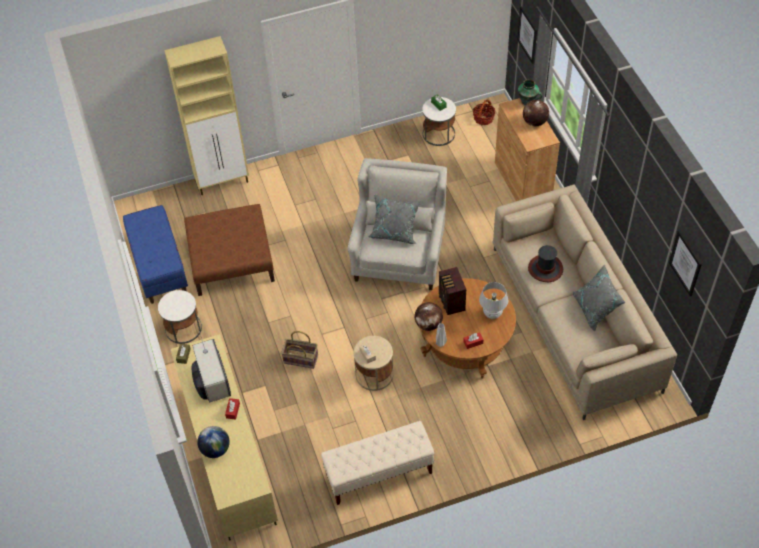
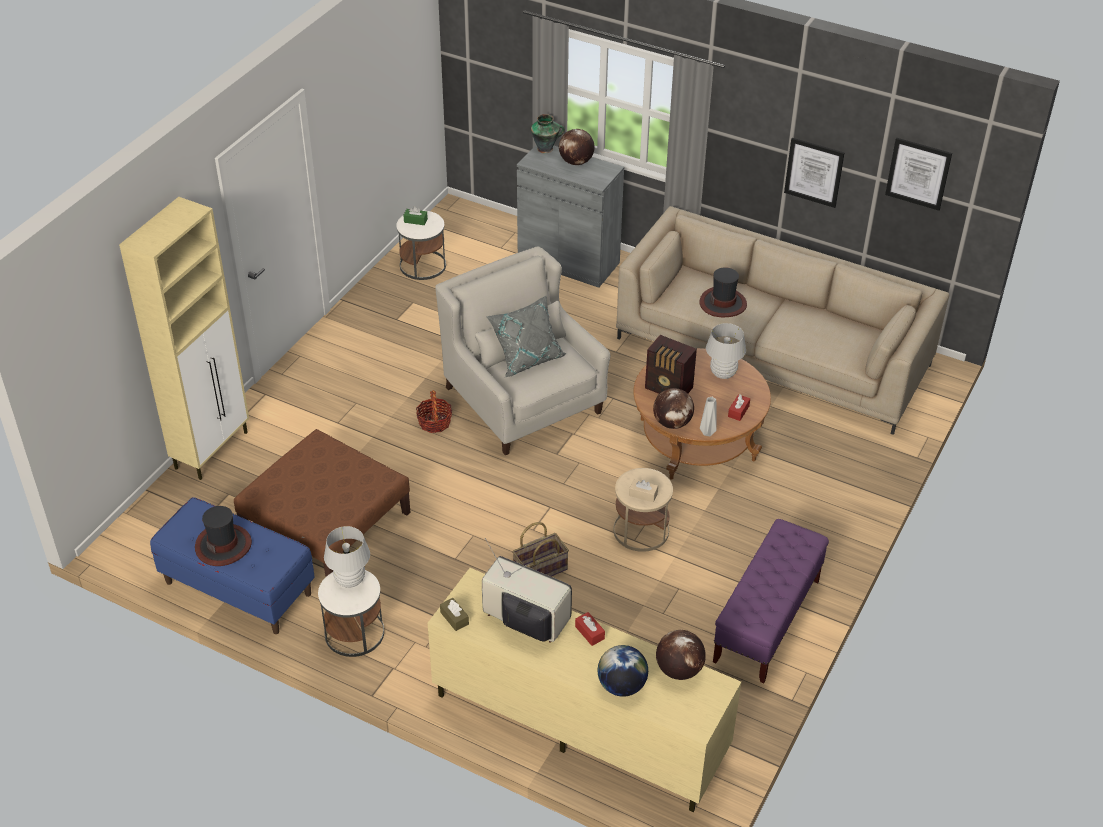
camera: 45 degrees left, 10 degrees down
(148, 241) = (223, 545): none -> hat
(182, 300) = (350, 580): none -> white table lamp
(250, 462) = (678, 670): none -> globe
(378, 473) = (766, 621): beige bench -> purple bench
(483, 118) = (455, 227): basket -> basket (434, 422)
(523, 181) = (568, 261): brown cabinet -> grey cabinet
(527, 35) = (493, 74): picture -> picture (814, 172)
(595, 309) = (814, 311): grey pillow -> none

